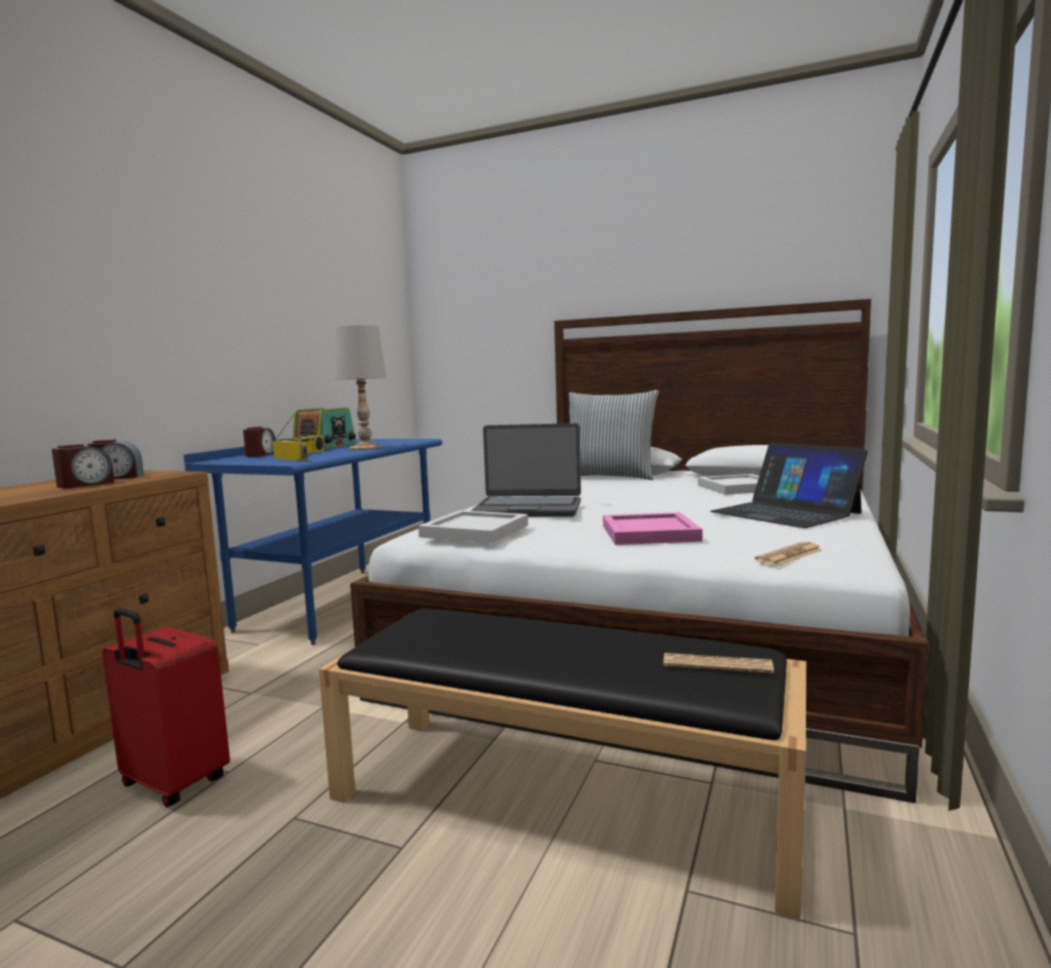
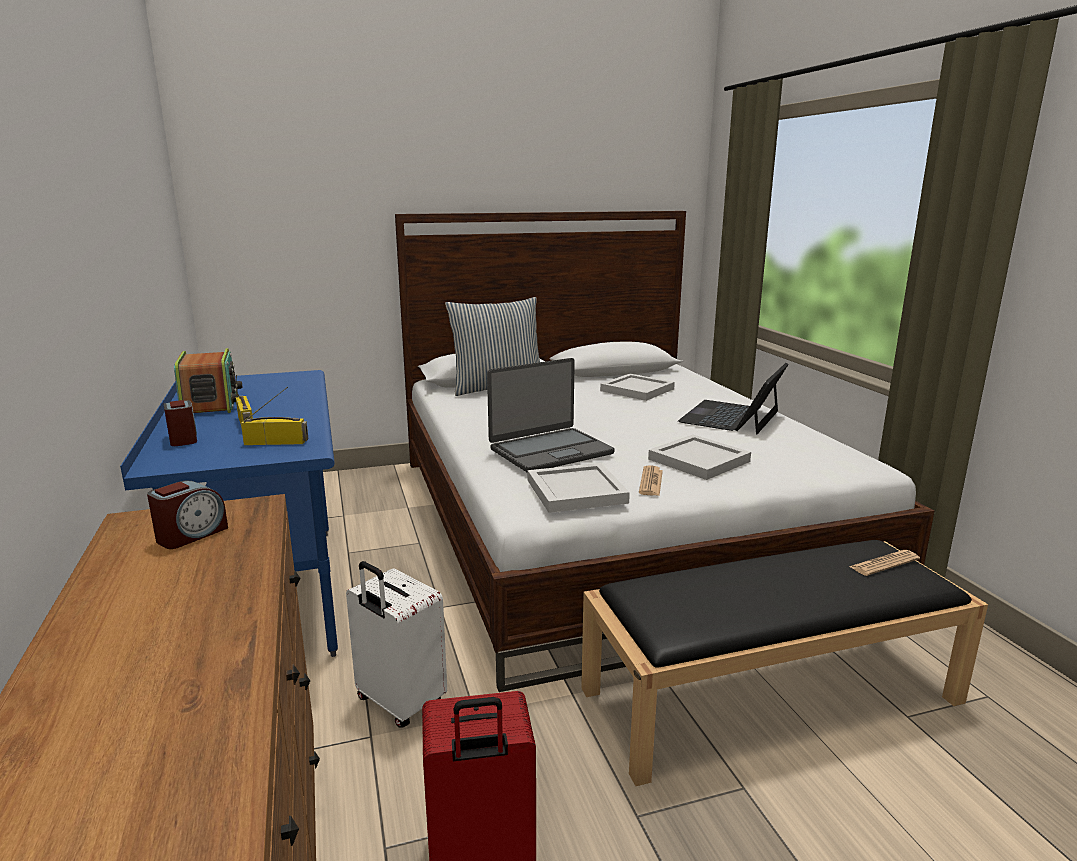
camera: 40 degrees left, 10 degrees up
(85, 484) = (211, 562): alarm clock -> none
(296, 682) = (399, 703): none -> white suitcase
(366, 448) = (291, 402): white table lamp -> none
(651, 533) = (700, 460): pink tray -> white tray
(785, 512) = (731, 417): laptop -> laptop turned 105 degrees clockwise
(789, 555) = (824, 464): newspaper -> newspaper (651, 482)

